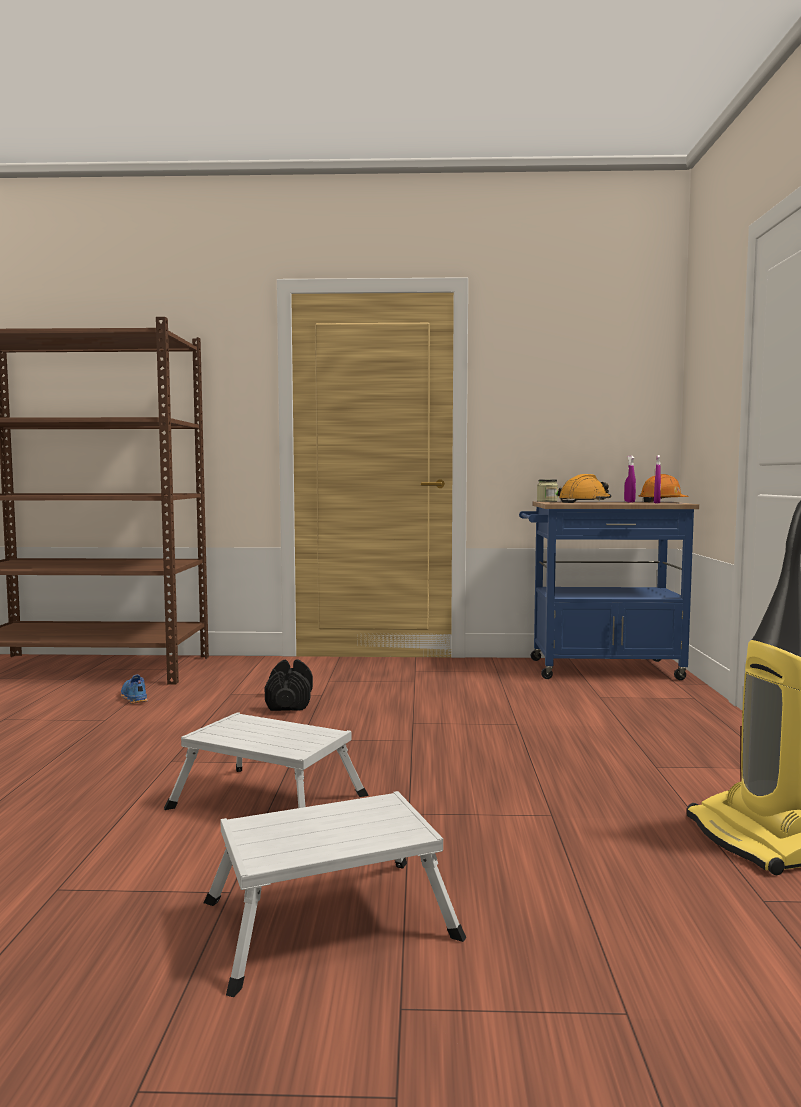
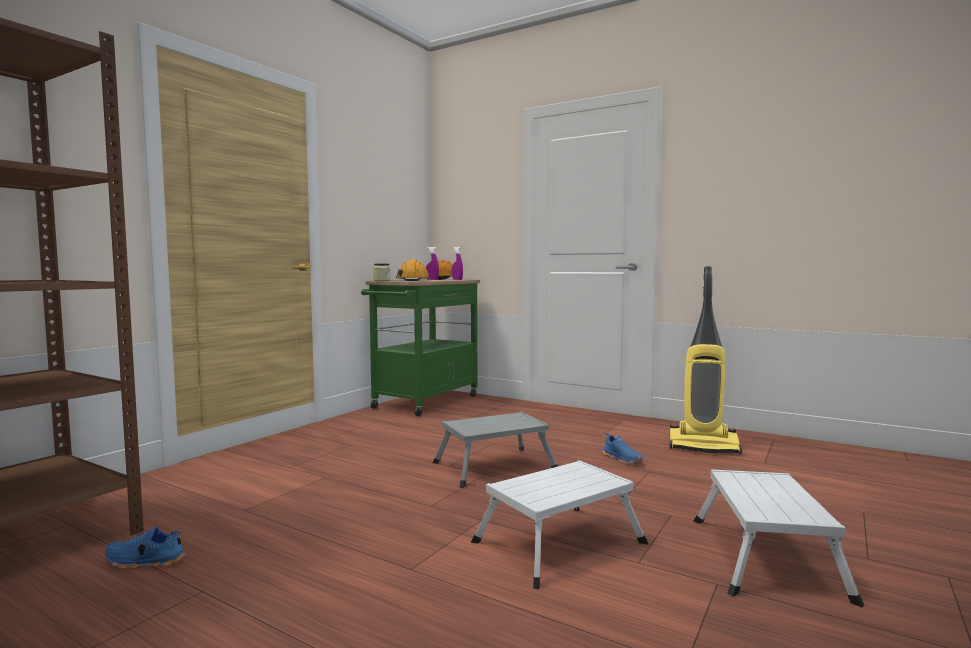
camera: 60 degrees left, 0 degrees up
(289, 702) = (323, 491): black dumbbell -> none
(438, 739) = (494, 466): none -> grey step ladder
(578, 793) = (623, 459): none -> blue shoe
(599, 669) = (424, 402): blue cart -> green cart

